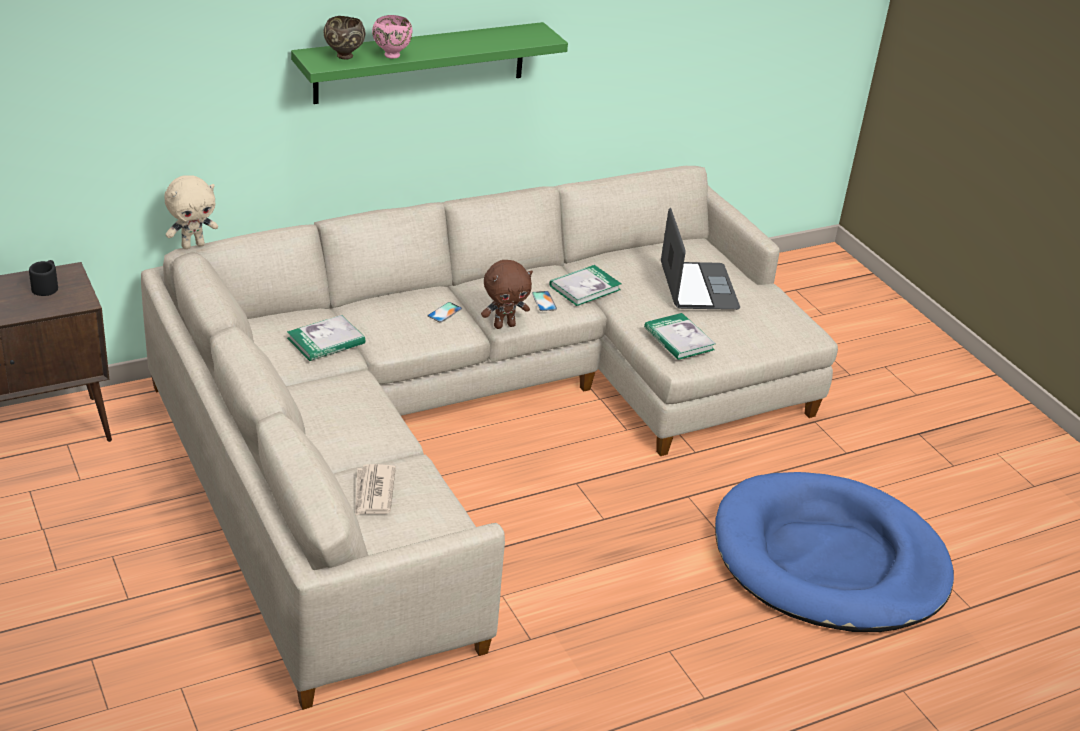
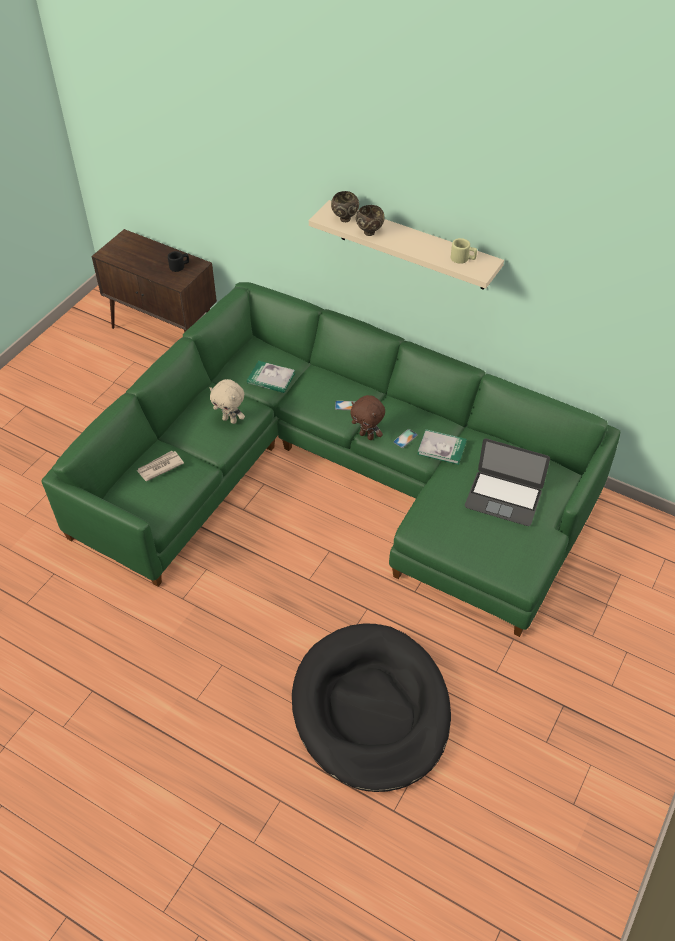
camera: 60 degrees right, 15 degrees up
(193, 245) = (254, 285): beige plush toy -> beige plush toy (230, 420)
(391, 55) = (369, 232): pink bowl -> brown bowl
(420, 62) = (412, 246): green shelf -> beige shelf
(470, 423) = (338, 477): beige sofa -> green sofa
(513, 36) = (463, 259): none -> beige mug
(679, 339) = (433, 517): book -> none
(698, 286) = (503, 498): laptop -> laptop turned 60 degrees clockwise
(829, 560) = (371, 709): blue dog bed -> black dog bed

